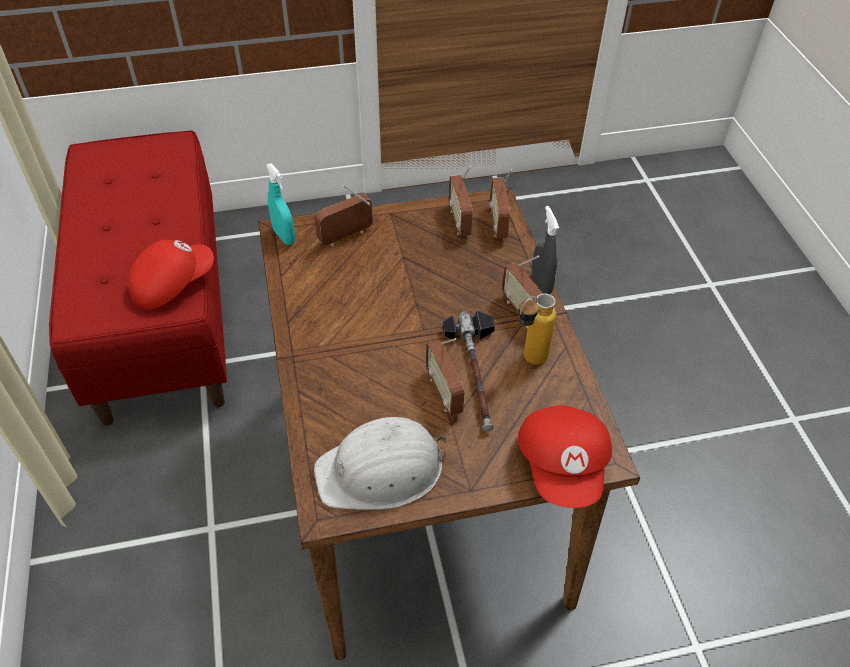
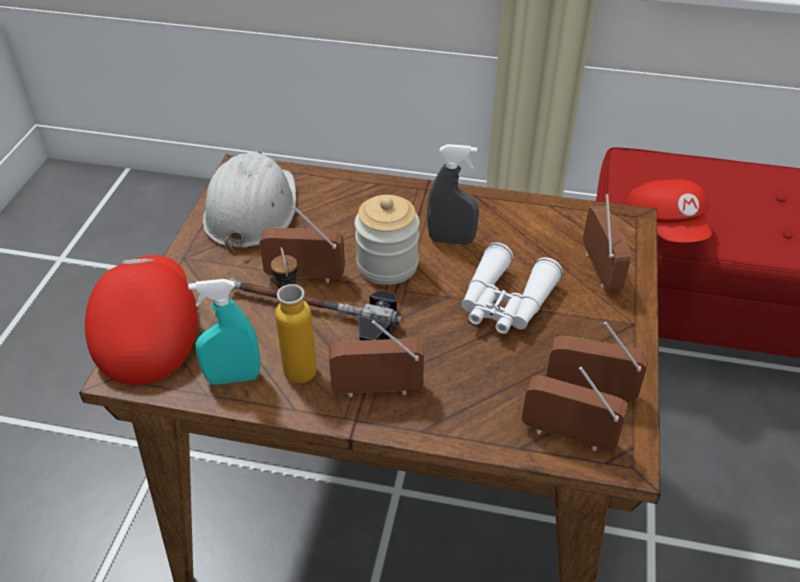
camera: 115 degrees right, 5 degrees down
(284, 236) = (618, 221): turquoise spray bottle -> turquoise spray bottle (233, 377)
(402, 348) = (387, 265): none -> jar
(406, 274) = (505, 303): none -> white binoculars
(541, 285) = (416, 432): grey spray bottle -> grey spray bottle (451, 240)
(563, 465) = (147, 333): red cap -> red cap turned 60 degrees clockwise

